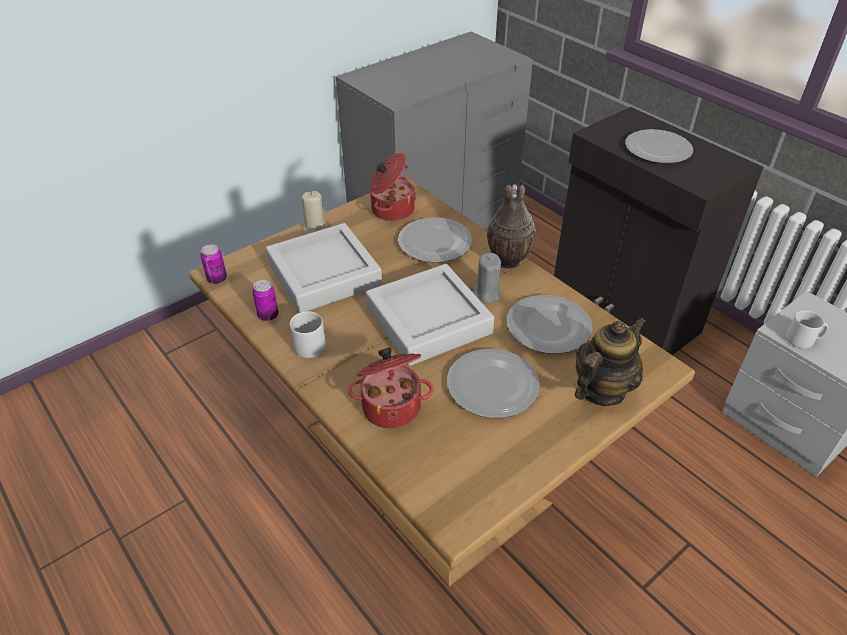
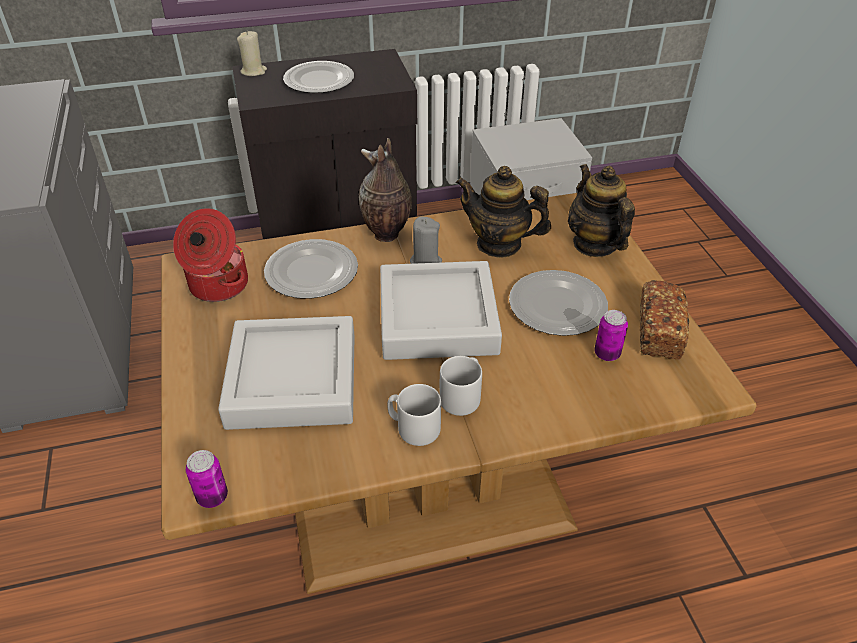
camera: 65 degrees left, 0 degrees up
(268, 315) = (333, 456): can -> can (607, 354)
(315, 228) = (191, 363): beige candle -> beige candle (254, 71)
(391, 406) = (550, 386): cooking pot -> none
(504, 464) = (659, 332): none -> bread
(547, 327) = (499, 244): plate -> teapot
(802, 340) = (522, 156): grey mug -> grey mug (462, 397)

